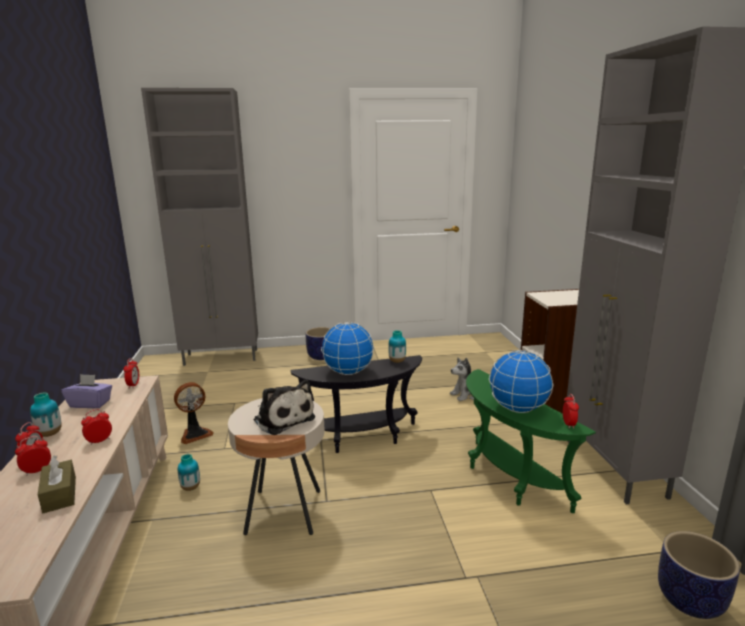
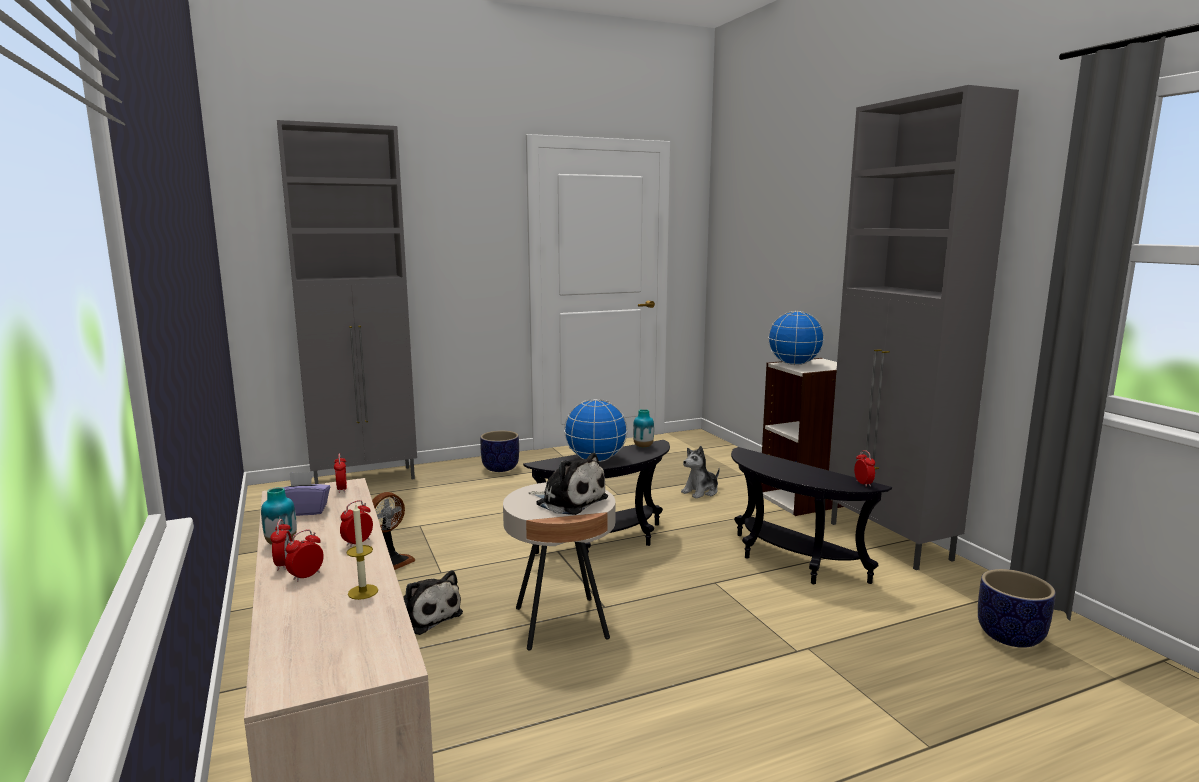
camera: 15 degrees left, 5 degrees down
(59, 494) = (363, 592): brown tissue box -> candle
(190, 487) = (426, 615): vase -> plush toy
(508, 479) = (790, 563): green side table -> black side table
(517, 408) = (804, 476): globe -> globe (793, 364)

